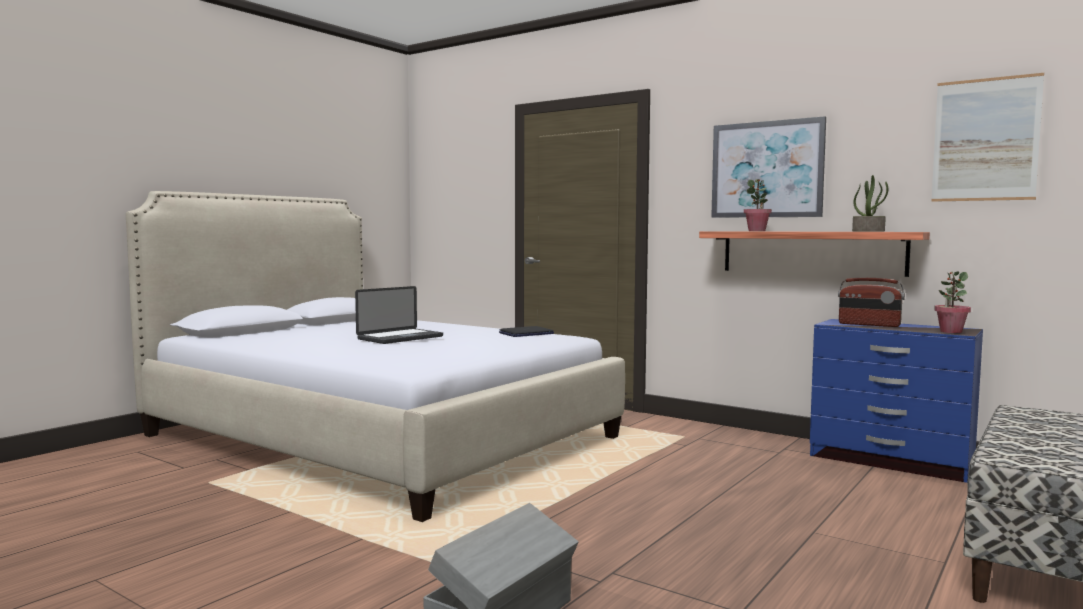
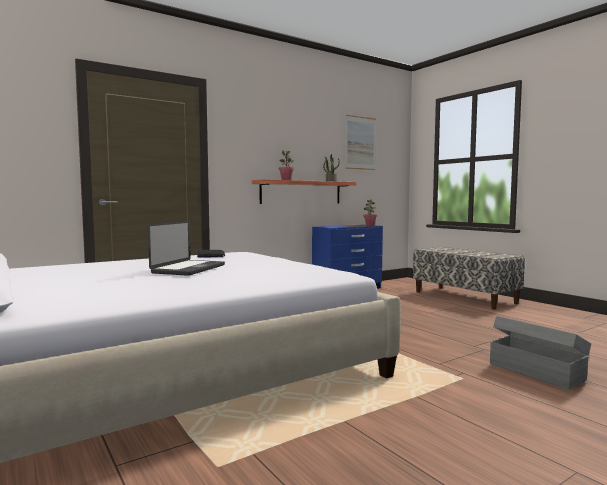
camera: 70 degrees left, 0 degrees up
(400, 338) = (189, 269): laptop -> laptop turned 45 degrees clockwise
(766, 169) = (279, 145): picture -> none
(869, 324) = (340, 226): radio -> none

